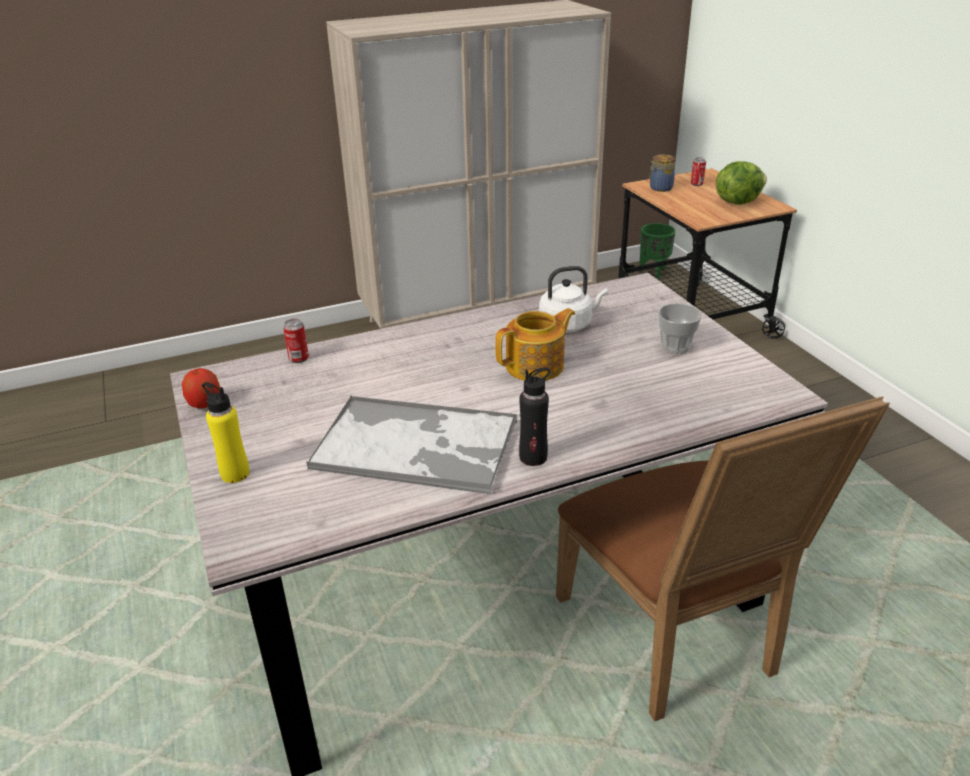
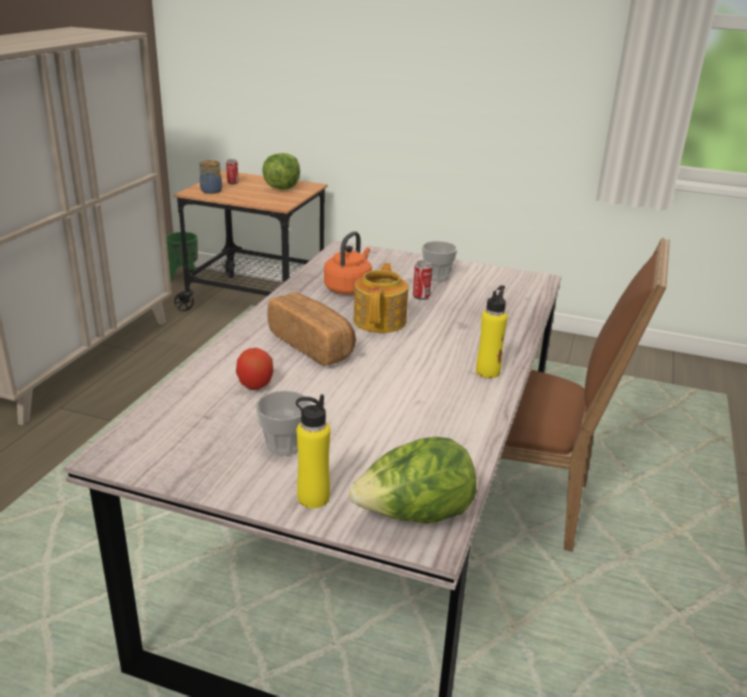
camera: 50 degrees left, 5 degrees down
(204, 404) = (165, 469): apple -> apple (255, 385)
(260, 528) = (414, 516): none -> lettuce
(286, 428) = (284, 445): none -> cup
(298, 358) = (182, 394): can -> can (421, 296)
(417, 445) = (407, 403): tray -> none
(444, 362) = (312, 345): none -> bread
(533, 457) = (488, 372): black bottle -> yellow bottle
(568, 325) = (349, 288): white kettle -> orange kettle

